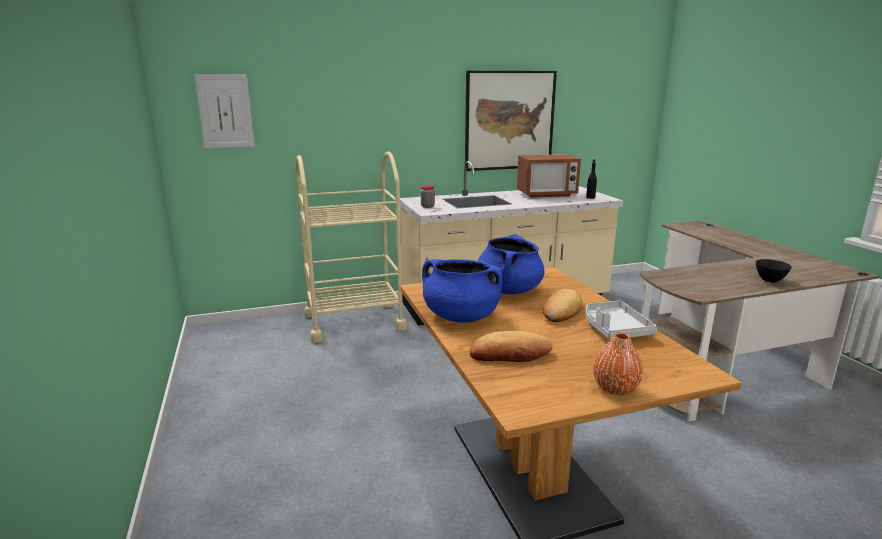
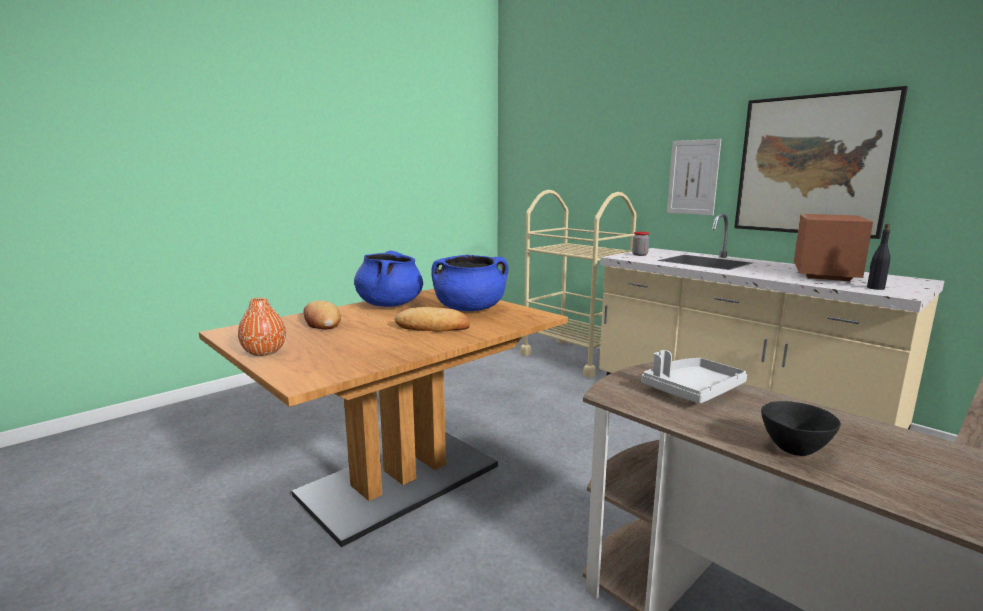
camera: 65 degrees right, 5 degrees down
(225, 111) = (533, 154): picture -> picture (693, 177)
(546, 194) = (825, 274): microwave -> microwave turned 120 degrees counterclockwise
(614, 329) = (399, 345): grey tray -> grey tray (692, 390)

